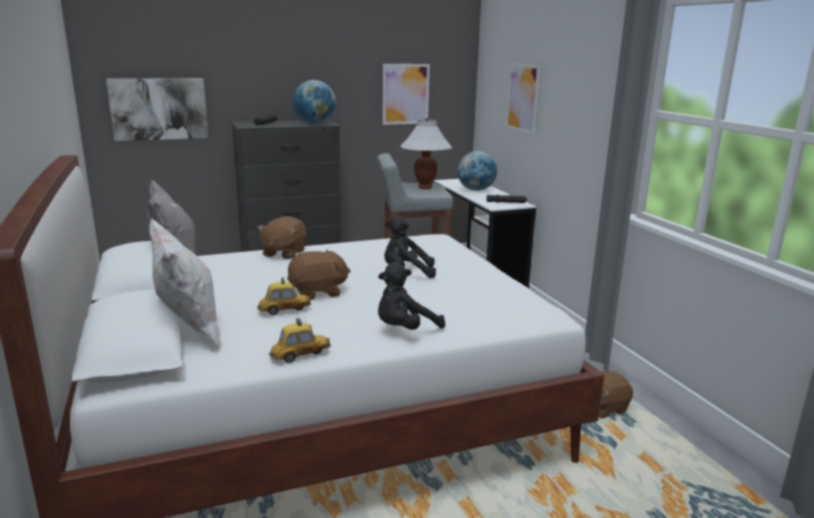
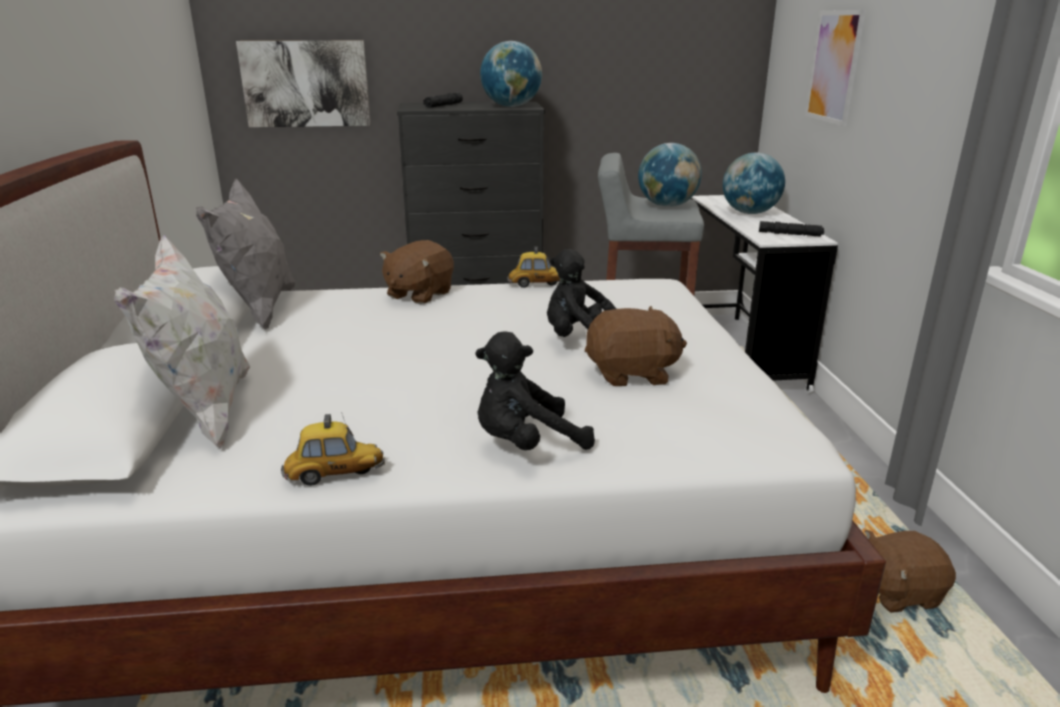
camera: 15 degrees right, 5 degrees up
(284, 311) = (360, 390): toy car -> toy car (536, 285)
(318, 292) = (428, 362): brown plush toy -> brown plush toy (631, 374)
(405, 94) = (656, 64): picture -> none
(425, 187) = (667, 206): white table lamp -> globe

